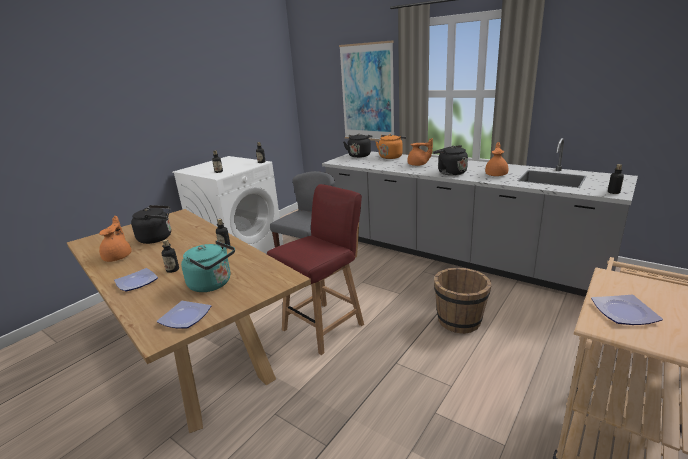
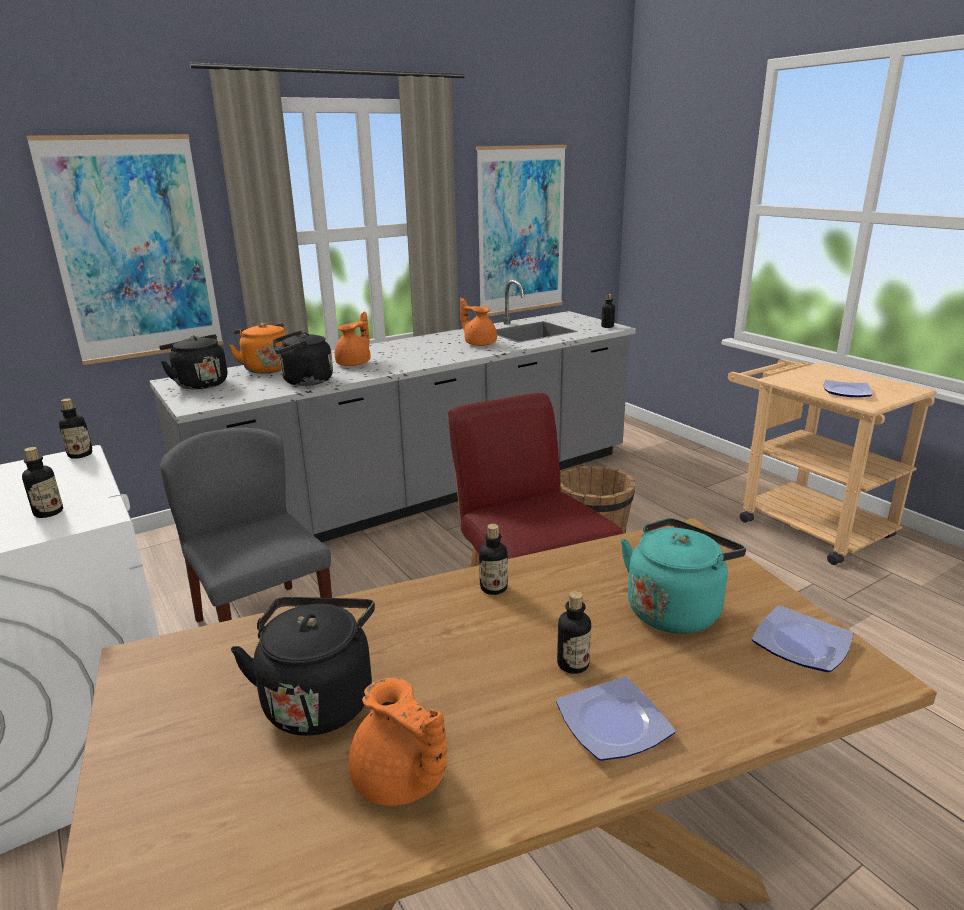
camera: 70 degrees left, 0 degrees up
(119, 257) = (400, 782): orange teapot -> orange teapot turned 150 degrees counterclockwise
(450, 173) = (431, 358): black kettle -> black kettle (304, 381)
(610, 102) = (521, 231): none -> picture

